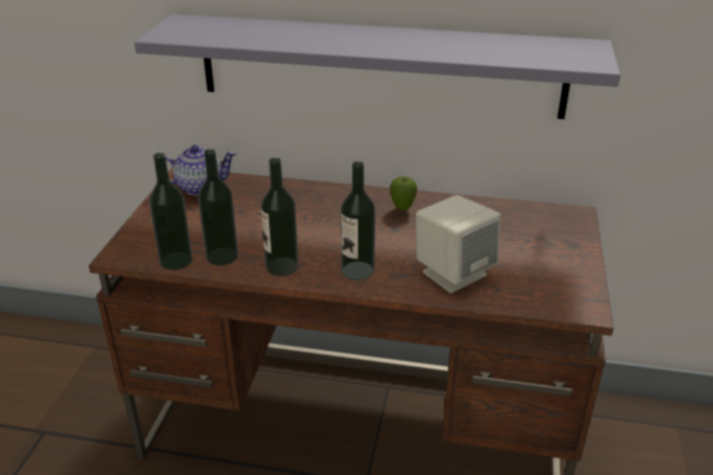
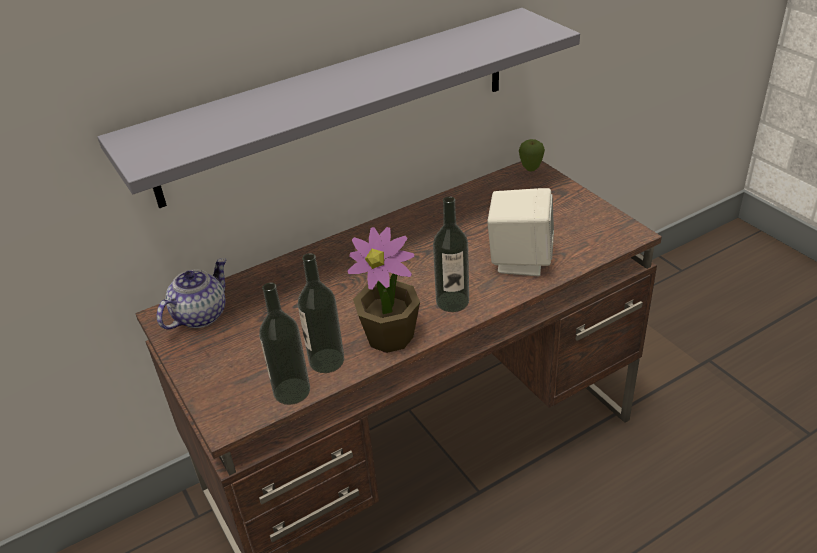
camera: 40 degrees left, 5 degrees up
(282, 266) = (390, 336): bottle -> potted plant
(402, 209) = (409, 232): apple -> apple (531, 170)

